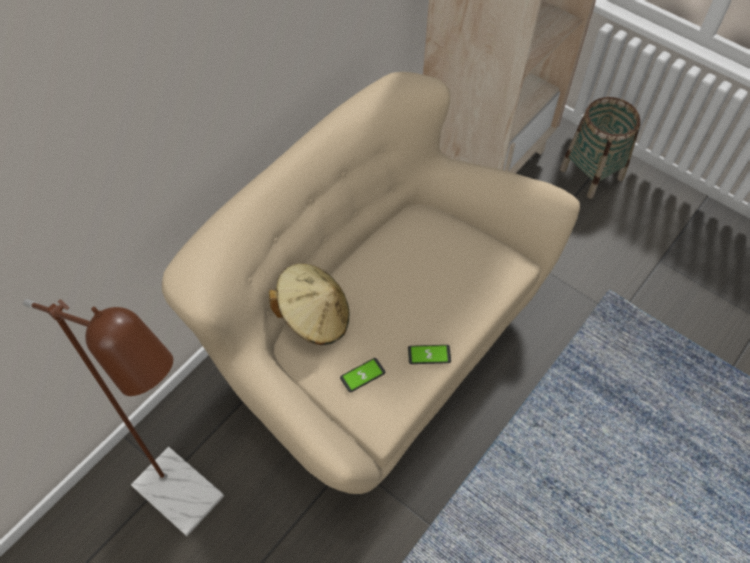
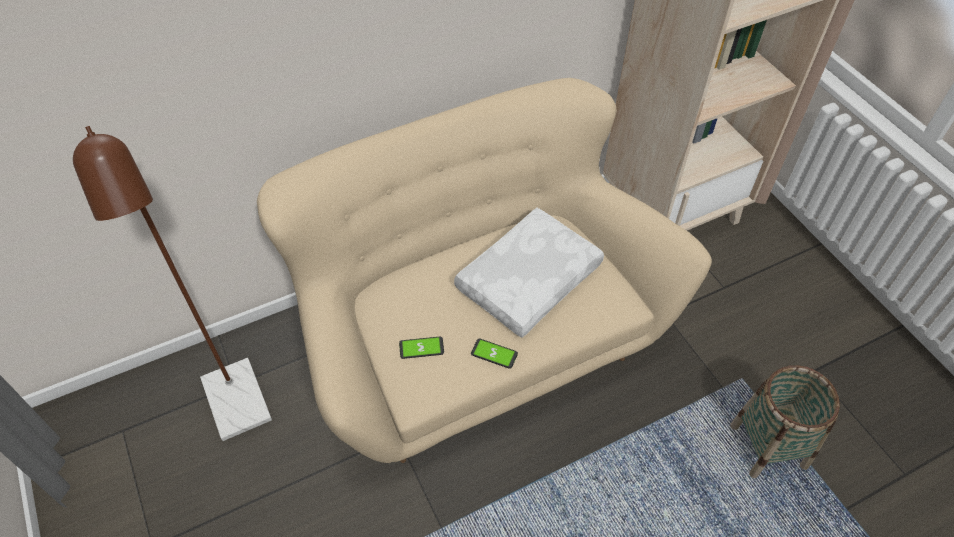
camera: 25 degrees right, 5 degrees down
(314, 317) = (406, 281): beige hat -> none
(421, 273) = (527, 278): none -> white pillow
(591, 174) = (779, 261): basket -> basket (768, 446)

